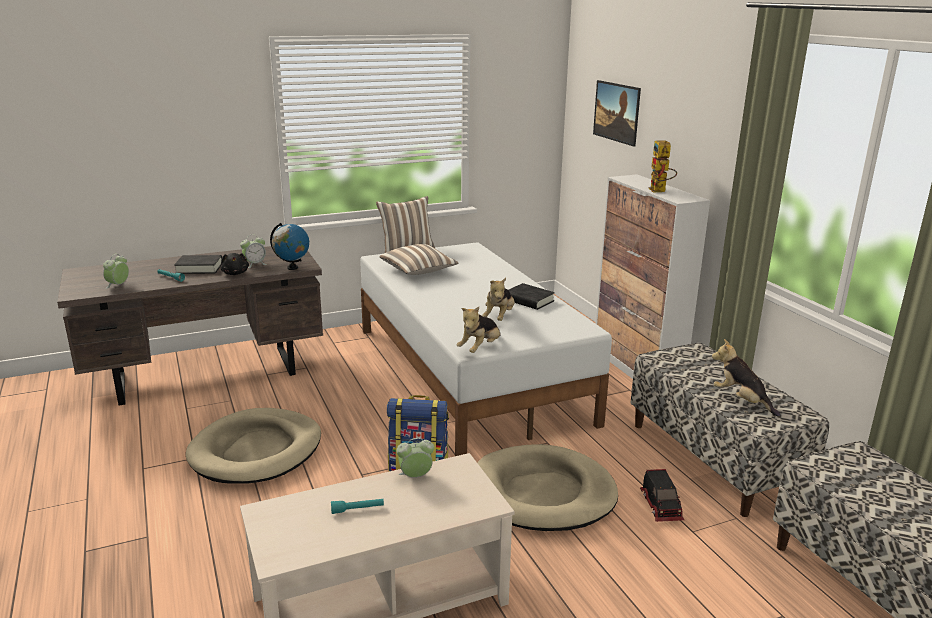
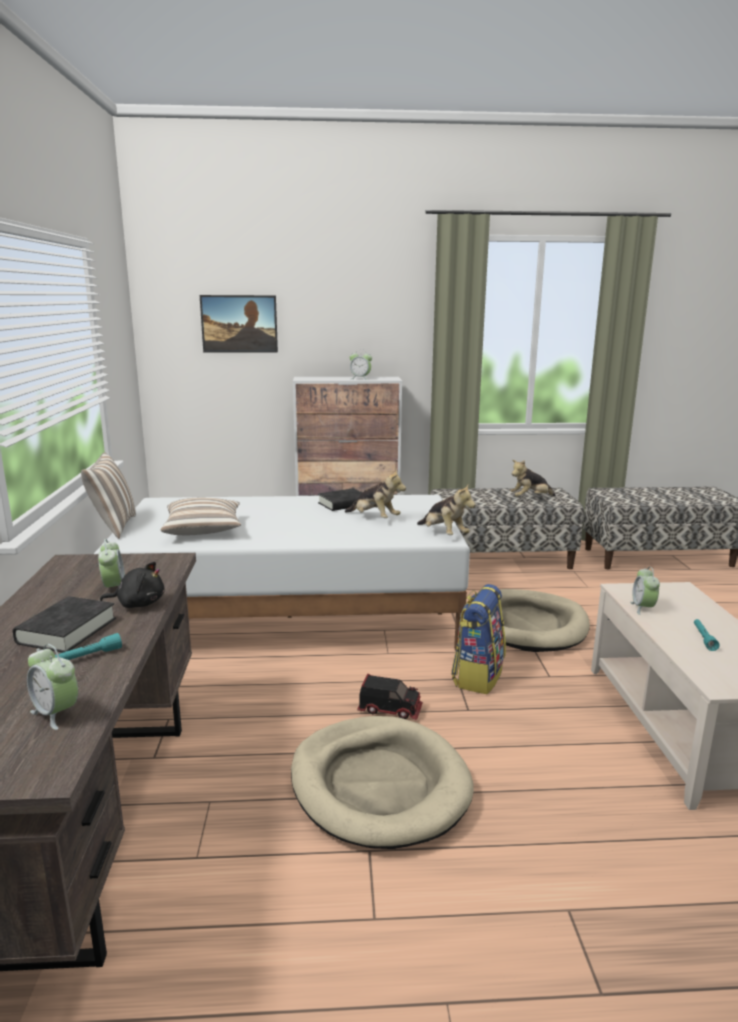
camera: 70 degrees left, 5 degrees down
(292, 268) = (168, 567): globe -> none
(660, 191) = (360, 378): toy robot -> alarm clock
(661, 506) = (556, 588): toy truck -> toy truck (390, 709)

